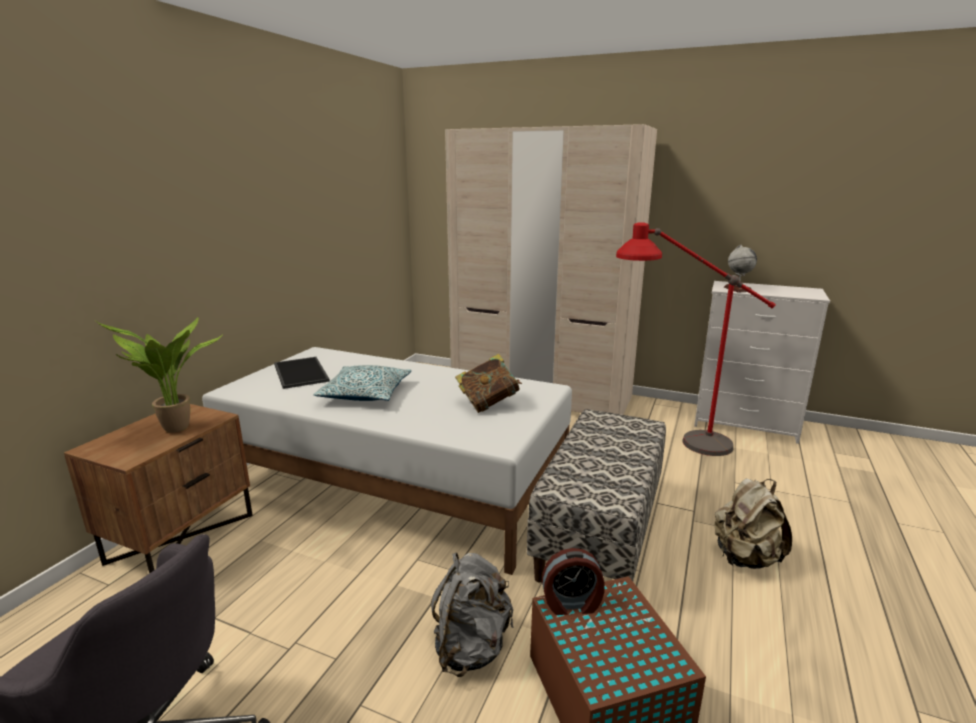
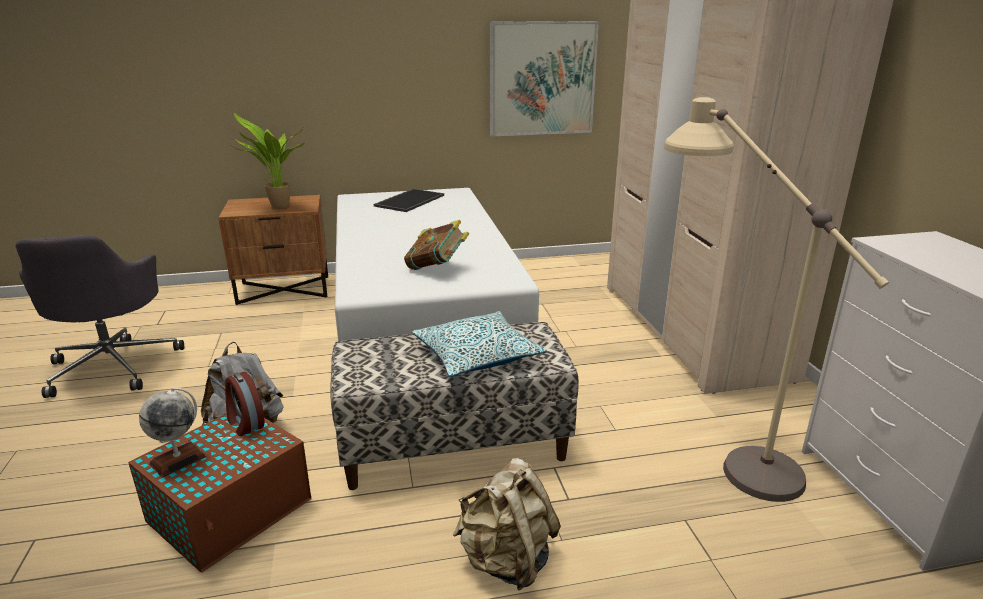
camera: 55 degrees right, 5 degrees up
(345, 232) = (542, 79): none -> picture
(365, 394) = (398, 227): pillow -> pillow (477, 355)
(672, 443) = (719, 445): red floor lamp -> beige floor lamp
(737, 289) = (909, 249): globe -> globe (178, 459)

